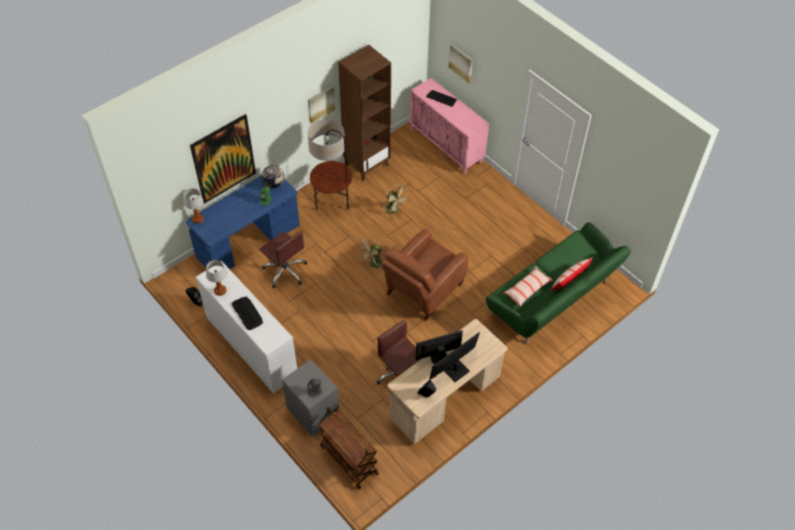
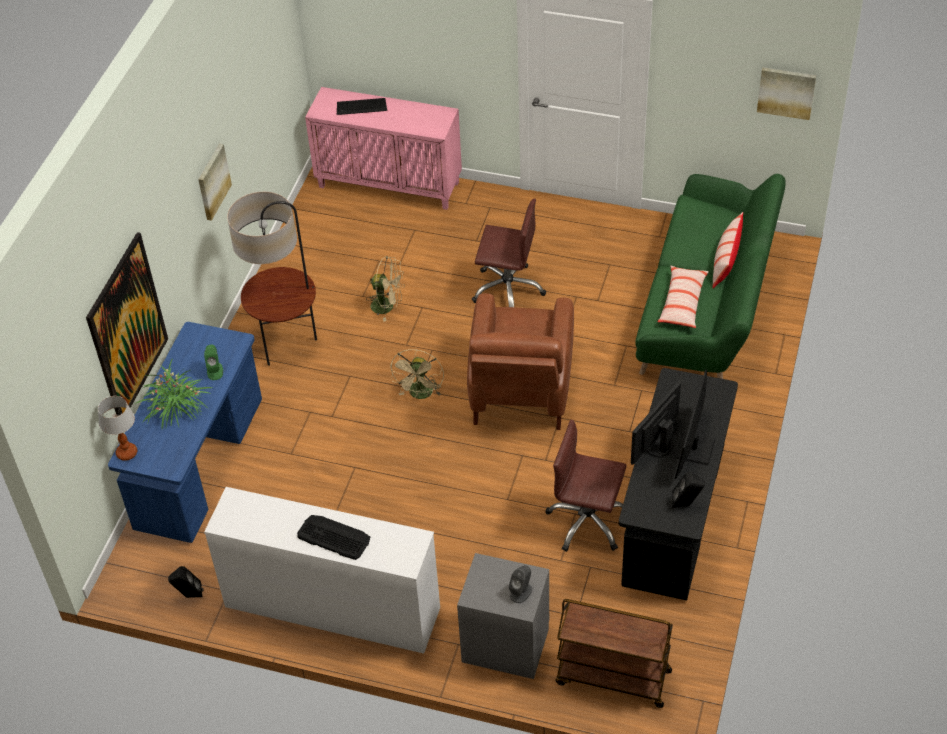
camera: 30 degrees left, 5 degrees down
(220, 291) = (263, 530): table lamp -> none
(235, 209) = (176, 407): none -> potted plant
(274, 184) = (206, 342): globe -> none
(285, 271) = (294, 474): brown office chair -> brown office chair (508, 289)
(367, 164) = (293, 265): brown bookcase -> none
(445, 398) = (674, 515): beige desk -> black desk
(461, 63) = (378, 32): picture -> picture (786, 92)

